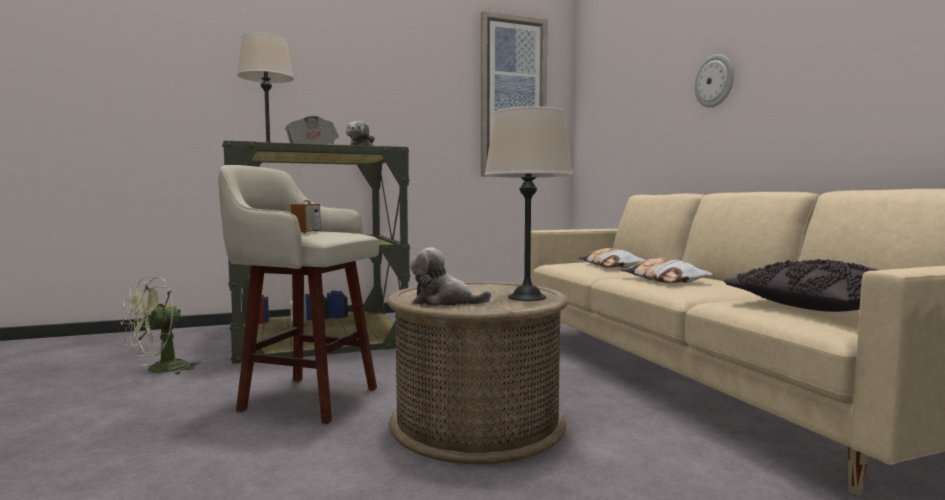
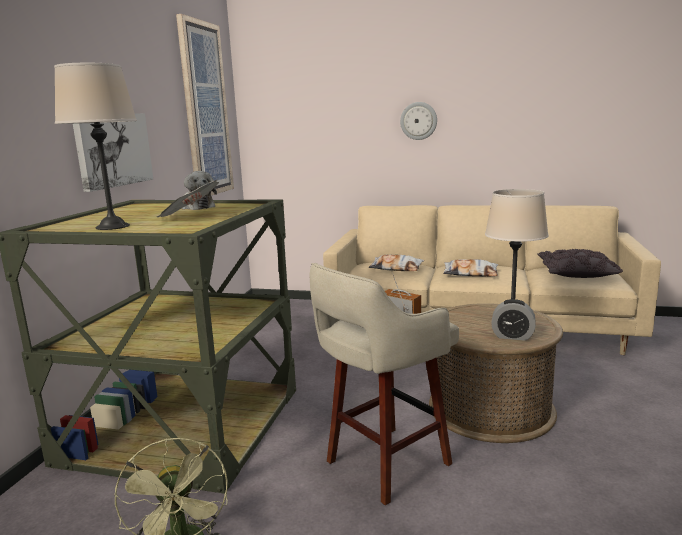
camera: 55 degrees left, 10 degrees up
(370, 119) = (113, 150): none -> picture
(444, 302) = (512, 336): plush toy -> alarm clock

